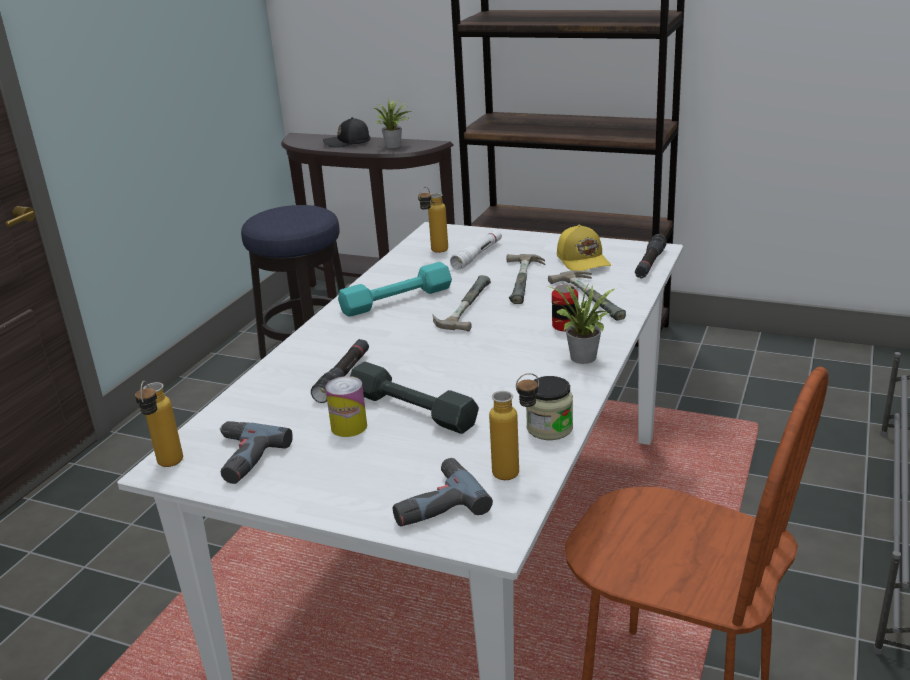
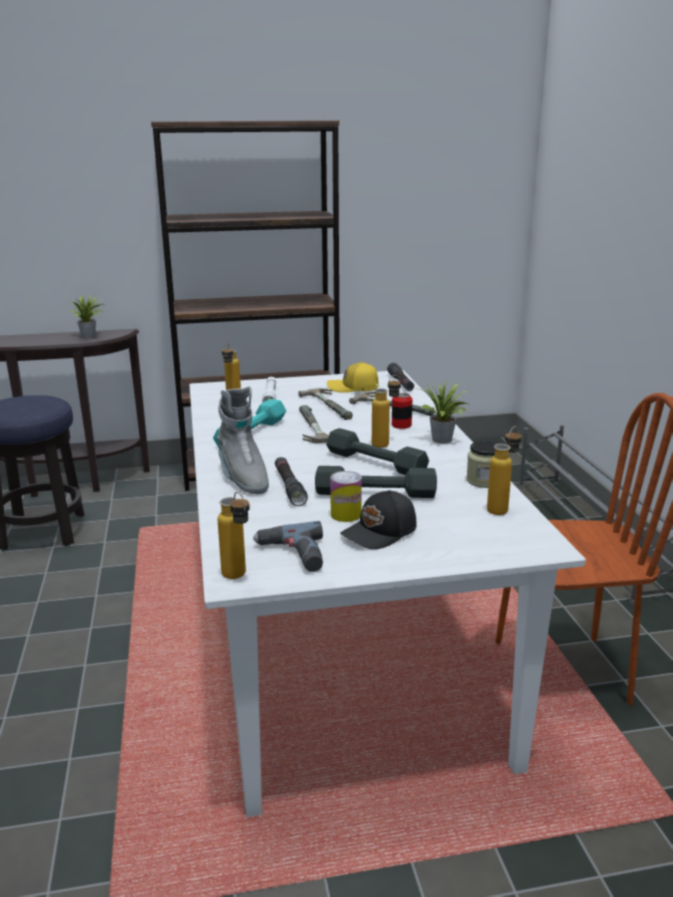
camera: 35 degrees left, 5 degrees down
(317, 354) = (242, 478): none -> grey boot
(348, 142) = (39, 338): black cap -> black cap (380, 533)
(434, 502) = (478, 539): power drill -> none
(466, 370) = (375, 463): none -> grey dumbbell
(513, 347) = (386, 443): none -> bottle
(584, 260) = (353, 388): yellow cap -> yellow cap turned 150 degrees clockwise

